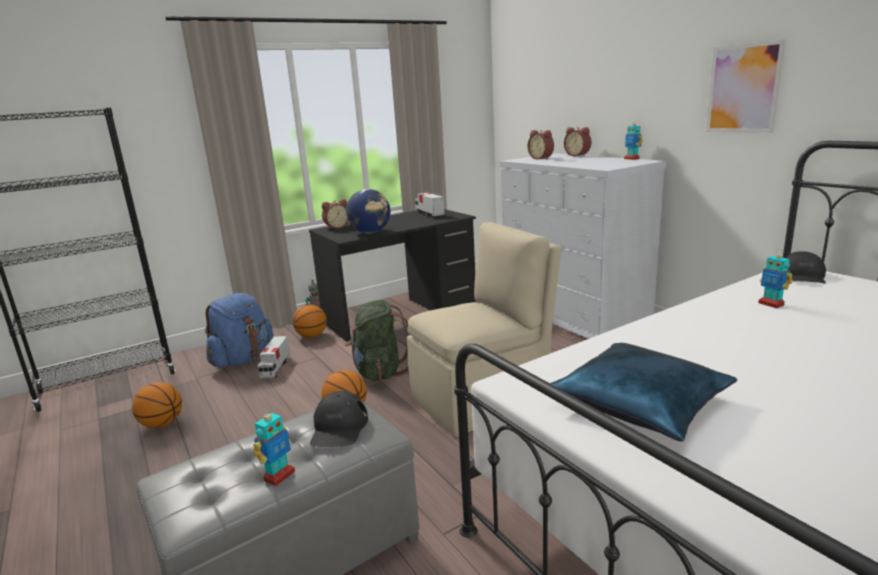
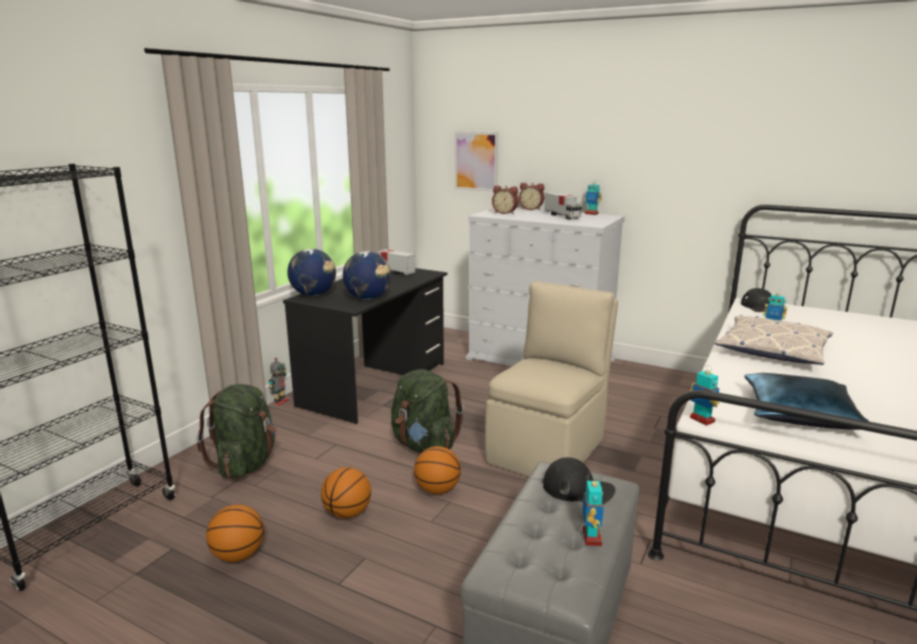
camera: 30 degrees left, 0 degrees up
(243, 359) = (245, 463): blue backpack -> green backpack
(275, 368) = (301, 465): toy truck -> toy truck (562, 216)
(312, 336) = (300, 423): basketball -> basketball (347, 513)
(336, 227) = (314, 295): alarm clock -> globe
(339, 428) = (578, 488): black cap -> black cap turned 45 degrees counterclockwise
(503, 384) = (701, 420): none -> toy robot
(733, 325) = (772, 350): none -> pillow
(743, 88) = (693, 160): picture -> picture (476, 161)

